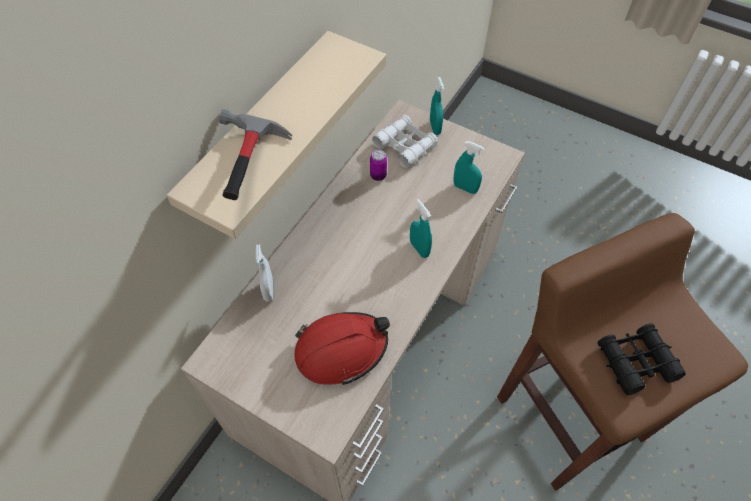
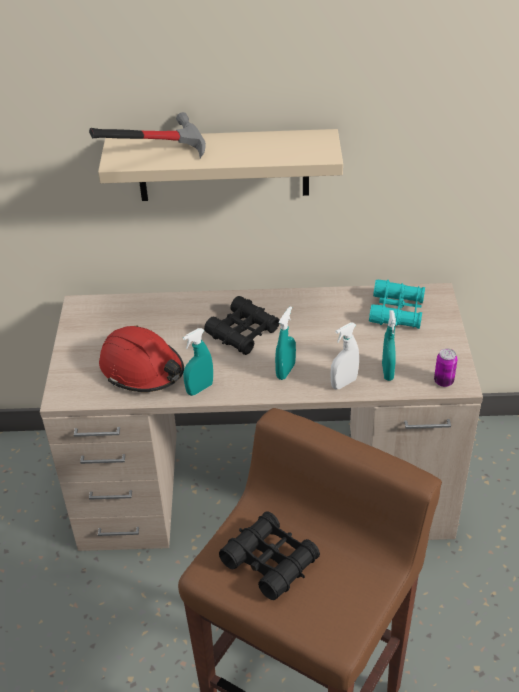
camera: 60 degrees right, 15 degrees down
(268, 290) = (165, 304): white spray bottle -> white spray bottle (344, 383)
(351, 252) = (243, 332): none -> black binoculars
(378, 176) = (343, 310): can -> can (443, 381)
(404, 146) = (397, 311): white binoculars -> turquoise binoculars
(435, 127) = (443, 320): turquoise spray bottle -> turquoise spray bottle (199, 388)

